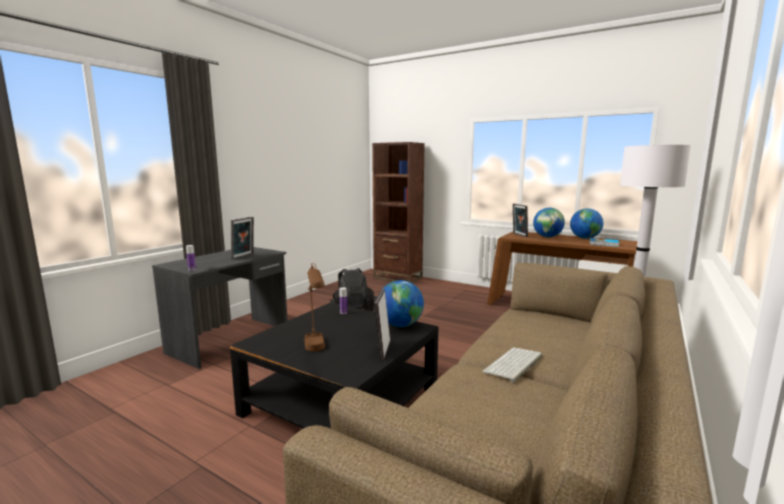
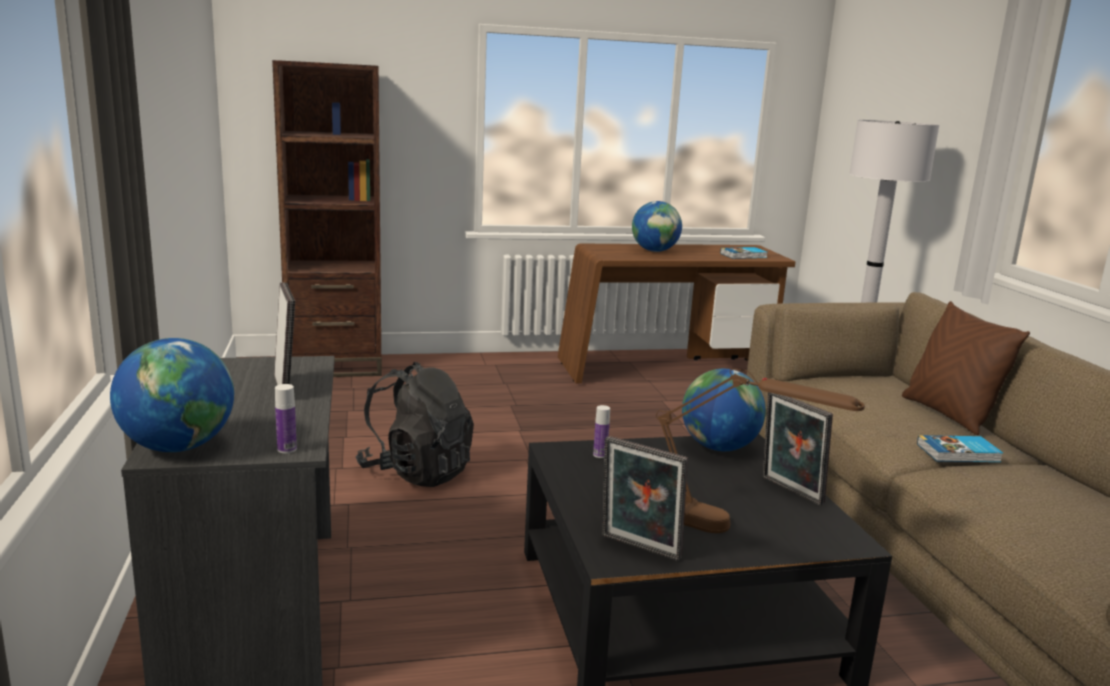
camera: 45 degrees left, 5 degrees up
(514, 365) = (959, 453): keyboard -> book
(519, 235) = (612, 252): picture frame -> picture frame (638, 549)
(572, 348) = (949, 415): none -> brown pillow
(584, 238) = (700, 248): globe -> globe (178, 447)

